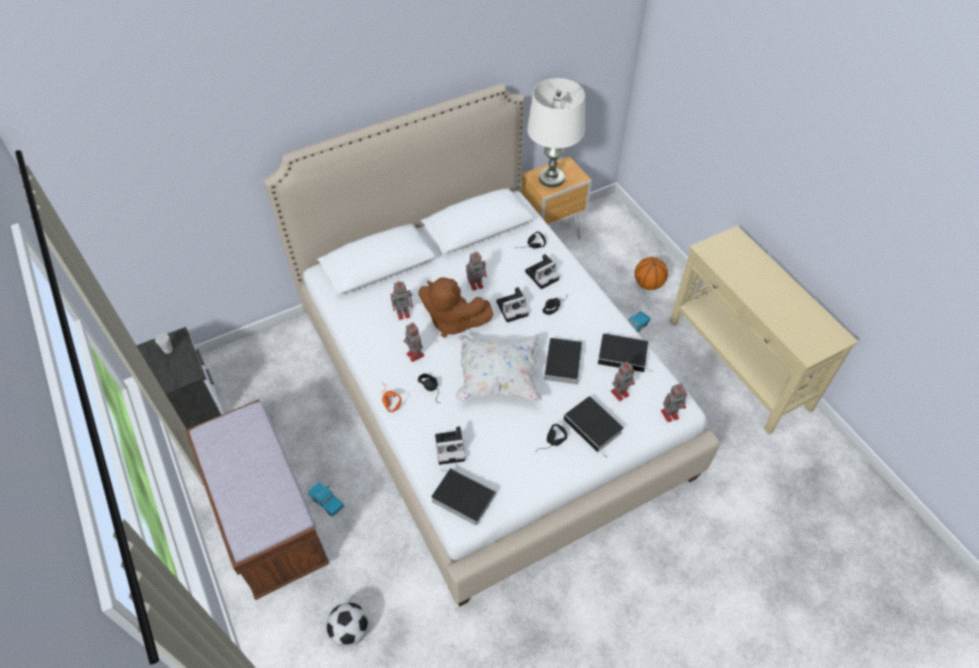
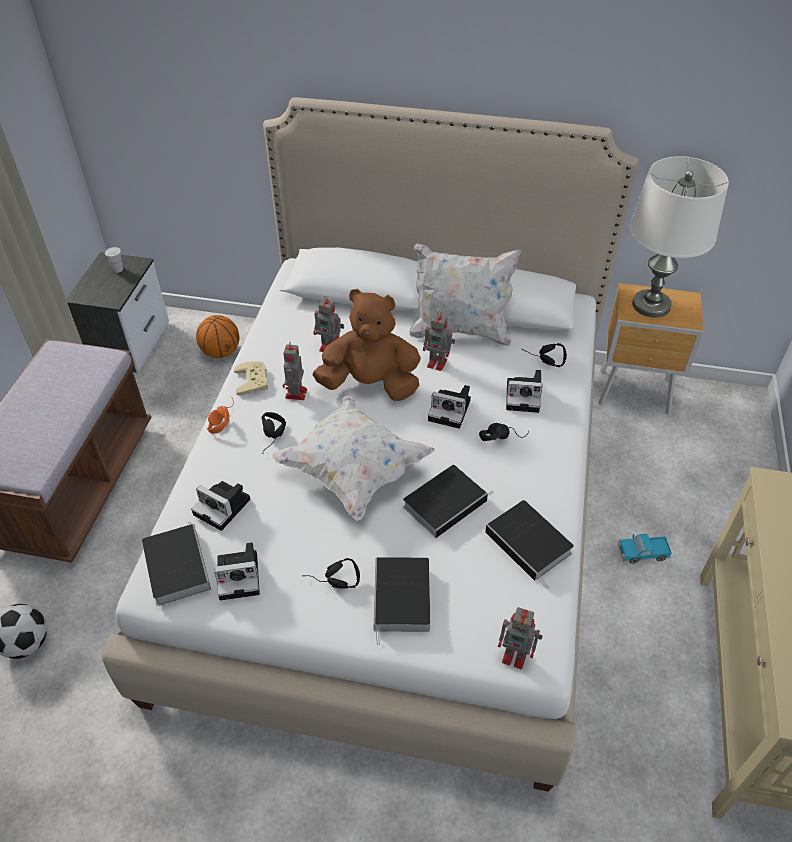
camera: 40 degrees right, 5 degrees down
(326, 502) = (136, 506): toy truck -> none
(380, 363) = (254, 380): none -> beige game controller
(452, 321) = (370, 384): brown plush toy -> brown plush toy turned 120 degrees clockwise
(468, 256) = (460, 331): none -> white pillow
(502, 476) = (241, 575): none -> camera
(620, 393) = (478, 584): toy robot -> none
(648, 284) = (712, 515): basketball -> basketball (221, 352)

